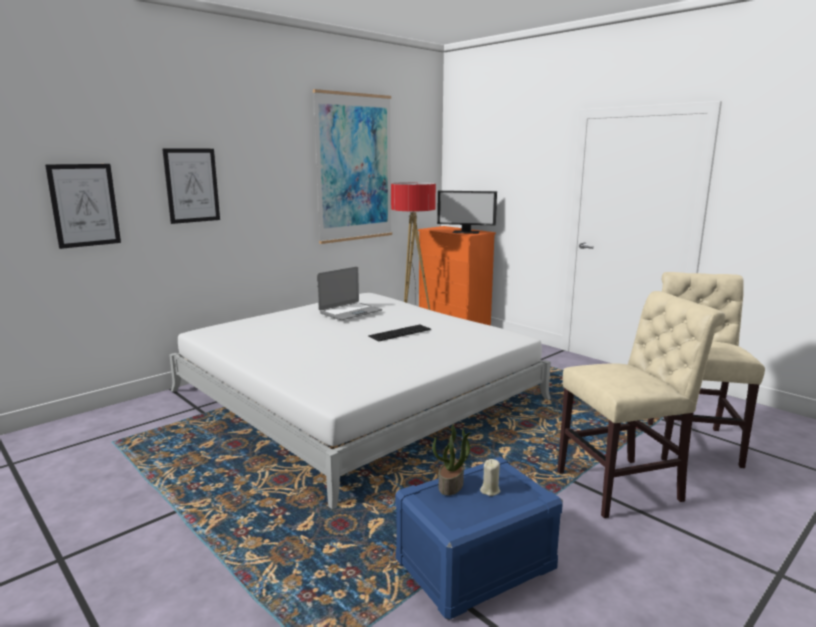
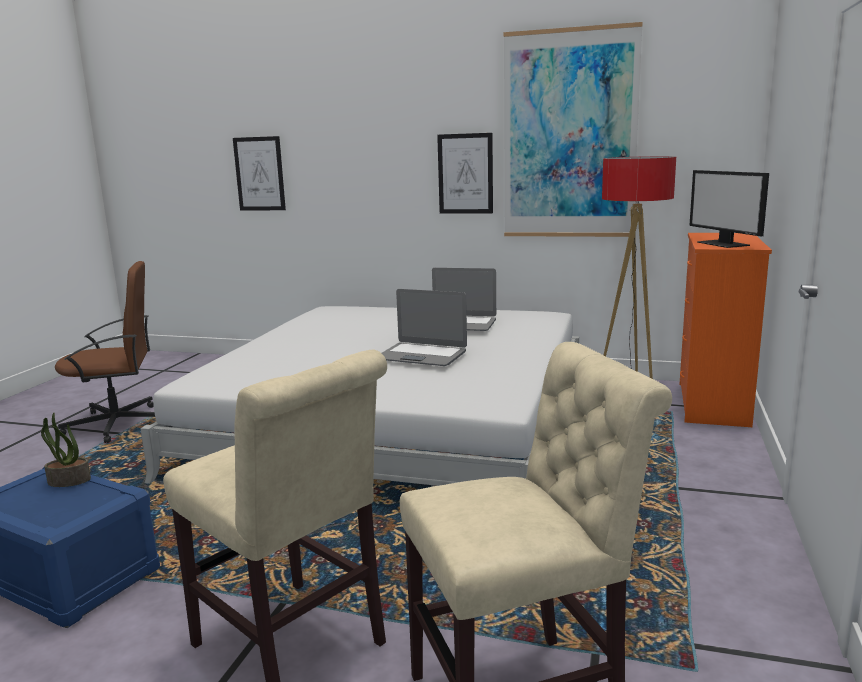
camera: 60 degrees right, 0 degrees up
(144, 510) = (118, 424): none -> brown office chair
(192, 185) = (350, 157): picture -> picture (465, 174)
(400, 332) = (421, 356): keyboard -> laptop
(490, 490) = (64, 501): beige candle -> none

